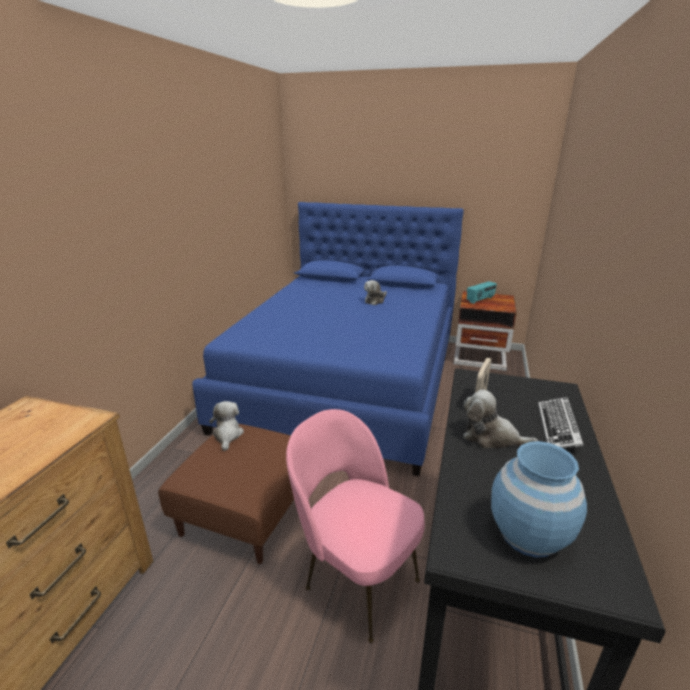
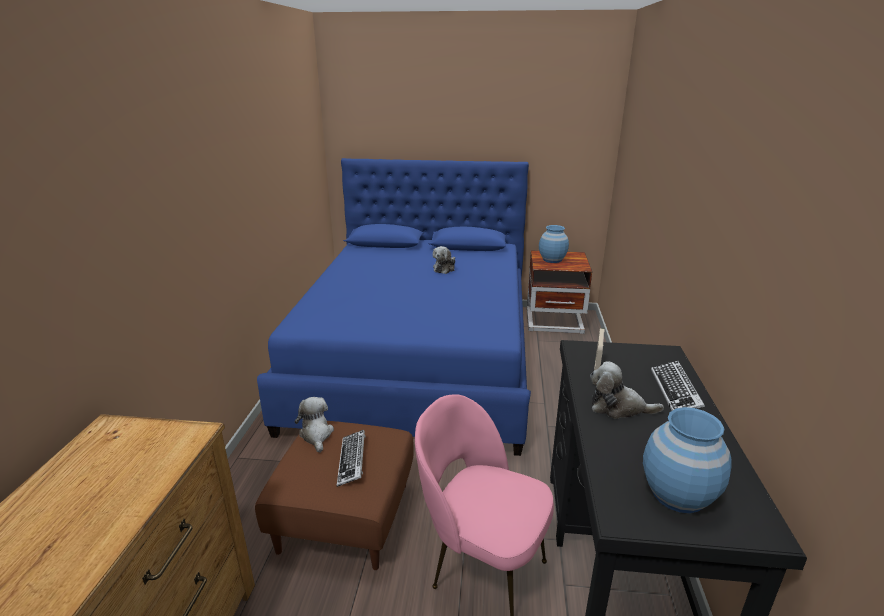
camera: 10 degrees left, 0 degrees up
(250, 461) = (352, 461): none -> keyboard
(480, 300) = (552, 259): radio -> blue vase

